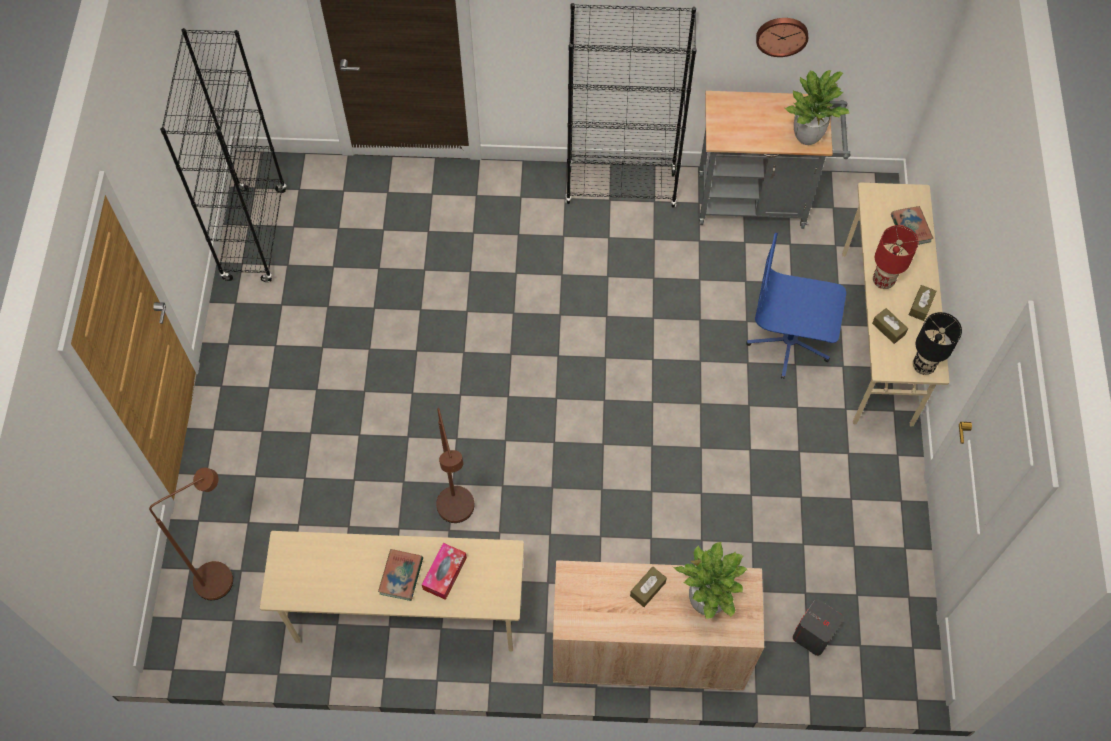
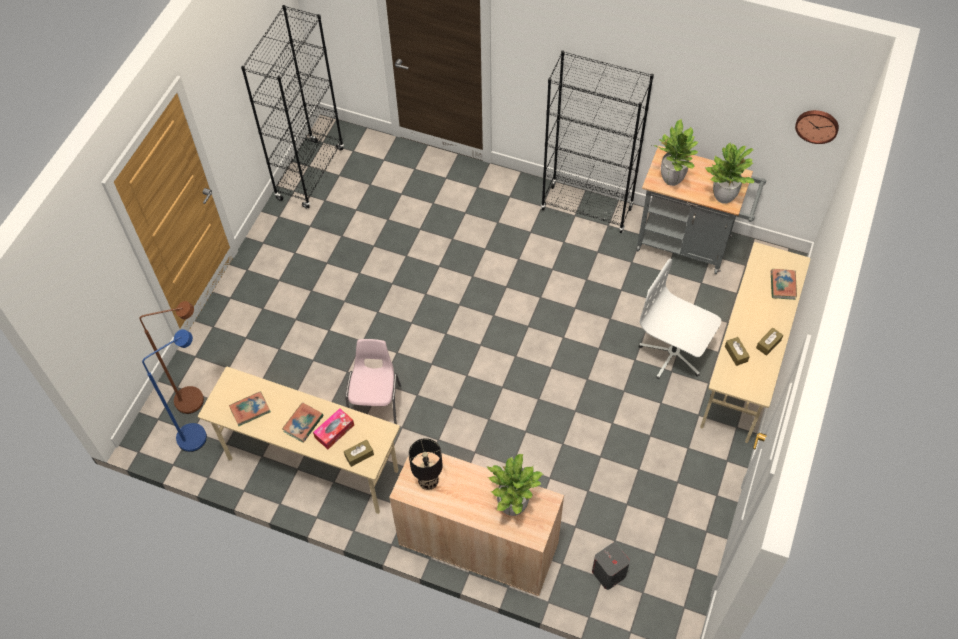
camera: 20 degrees right, 5 degrees down
(244, 620) = (199, 433): none -> blue floor lamp
(325, 579) = (250, 410): none -> book
(458, 515) = (377, 406): brown floor lamp -> pink chair
(647, 589) = (472, 483): brown tissue box -> brown tissue box (359, 455)
(737, 130) = (671, 179): none -> potted plant
(782, 35) = (719, 113): wall clock -> wall clock (817, 125)
(789, 342) = (673, 354): blue office chair -> white office chair
(883, 280) = (745, 317): red table lamp -> none
(923, 366) = (752, 388): black table lamp -> black table lamp (428, 482)

